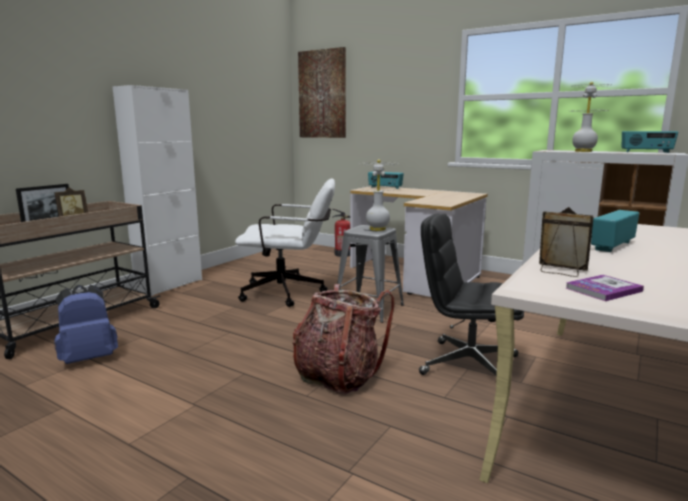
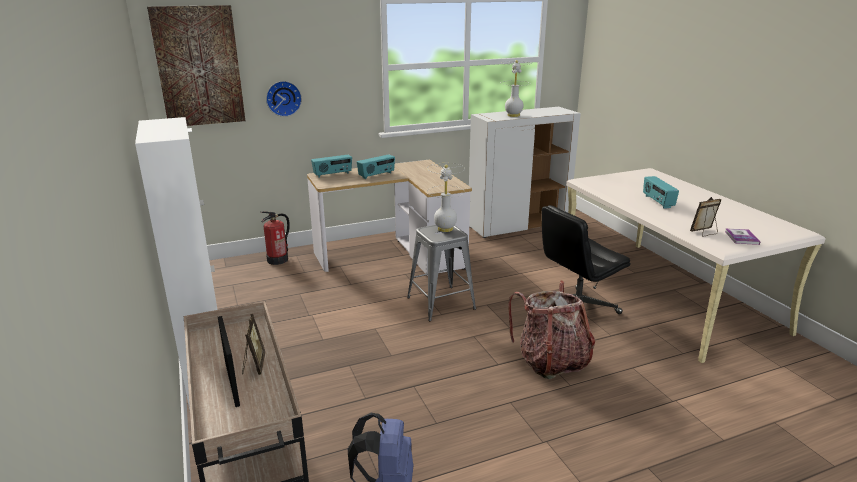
camera: 55 degrees left, 10 degrees up
(290, 293) = (351, 324): white office chair -> none
(373, 122) = (283, 98): none -> wall clock
(646, 152) = (544, 109): radio -> radio (376, 175)

